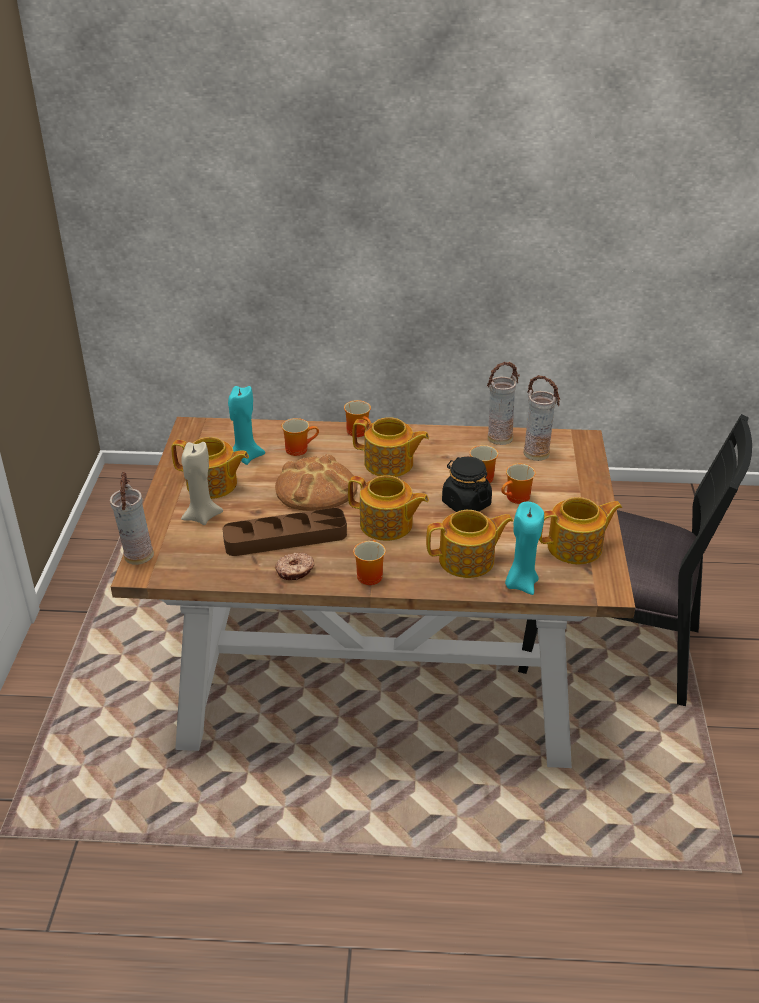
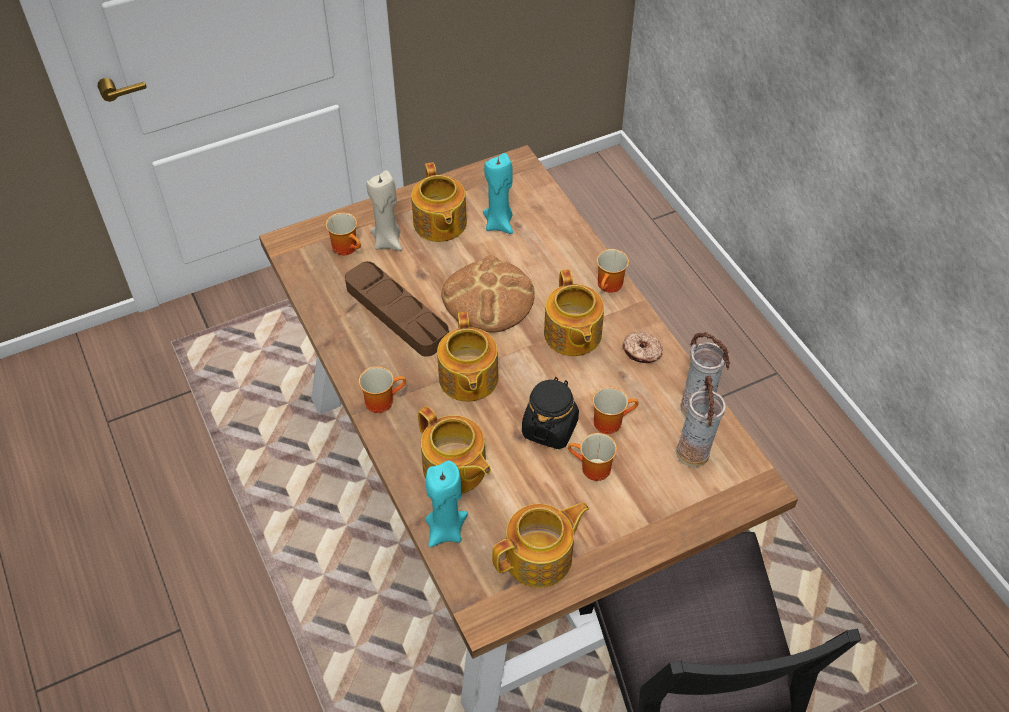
camera: 60 degrees right, 15 degrees up
(137, 556) = (306, 230): vase -> none
(295, 571) = (353, 344): donut -> donut (641, 352)
(299, 448) = (544, 254): mug -> mug (348, 247)
(576, 547) = (540, 557): teapot -> teapot turned 75 degrees counterclockwise

